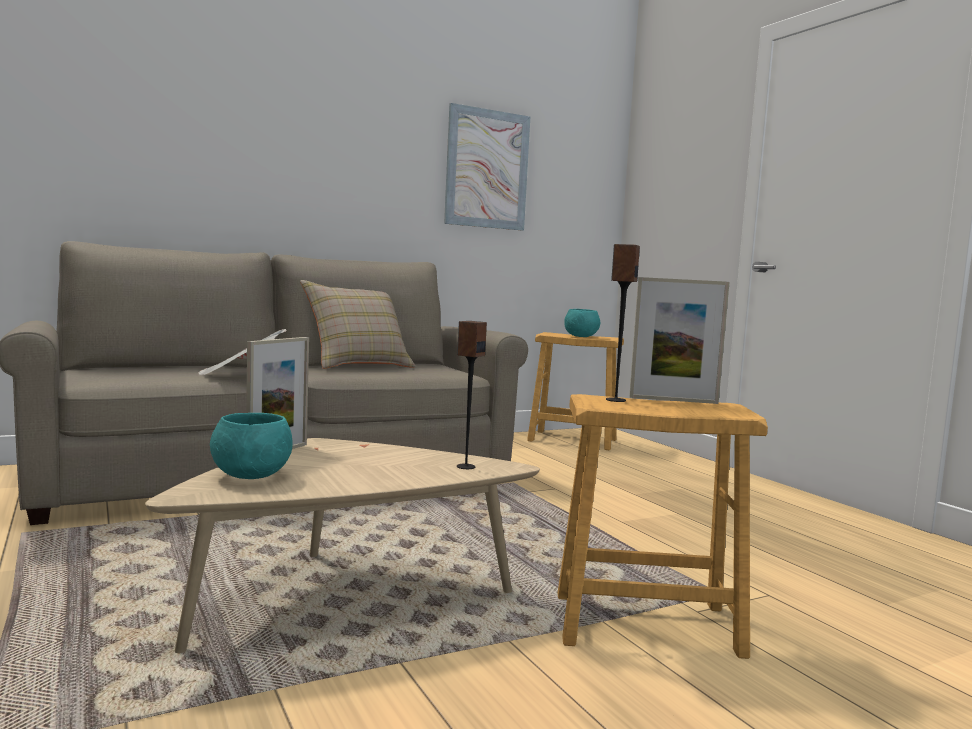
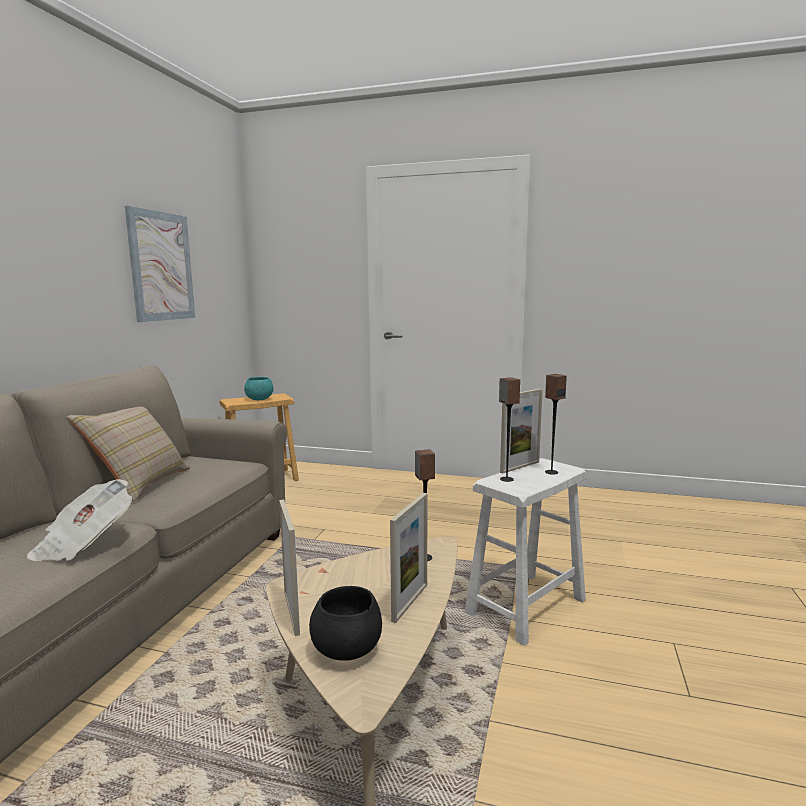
camera: 45 degrees left, 5 degrees up
(251, 476) = (347, 650): turquoise bowl -> black bowl
(368, 478) = (410, 602): none -> picture frame
(645, 623) = (525, 606): brown stool -> white stool
(700, 410) = (551, 472): none -> speaker

